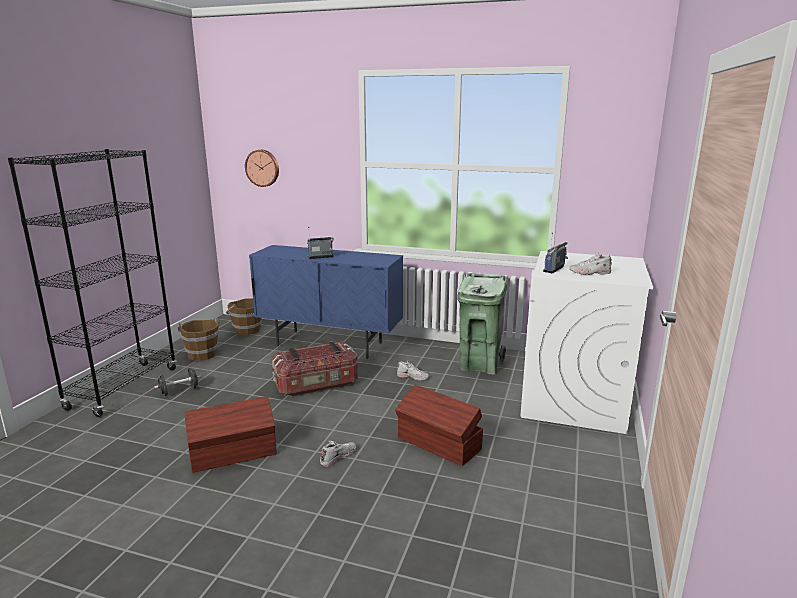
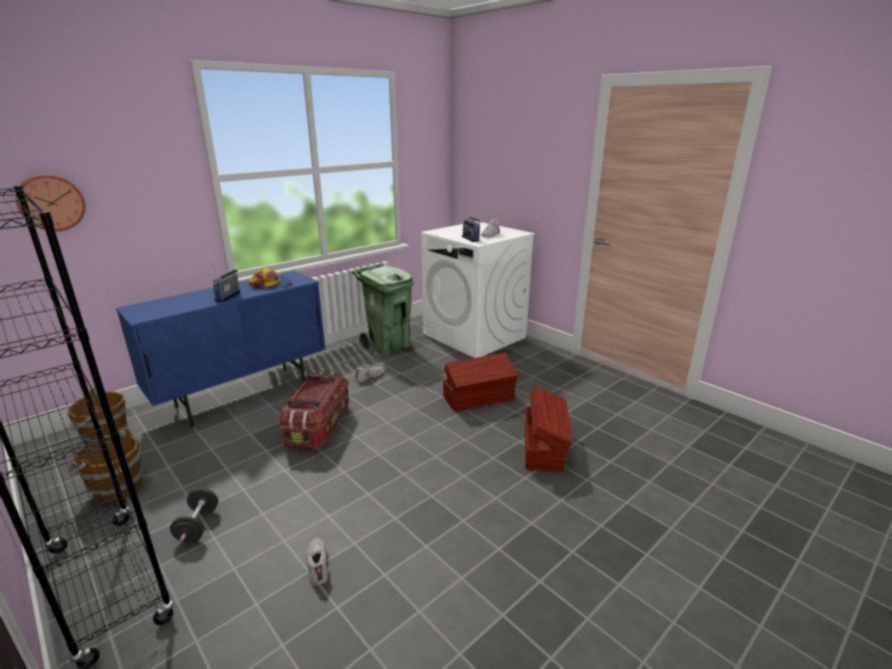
camera: 60 degrees left, 5 degrees up
(234, 454) = (394, 506): brown storage box -> brown storage box (544, 446)
(338, 457) = (455, 447): white shoe -> white shoe (317, 564)
(360, 258) = (271, 284): none -> cap

